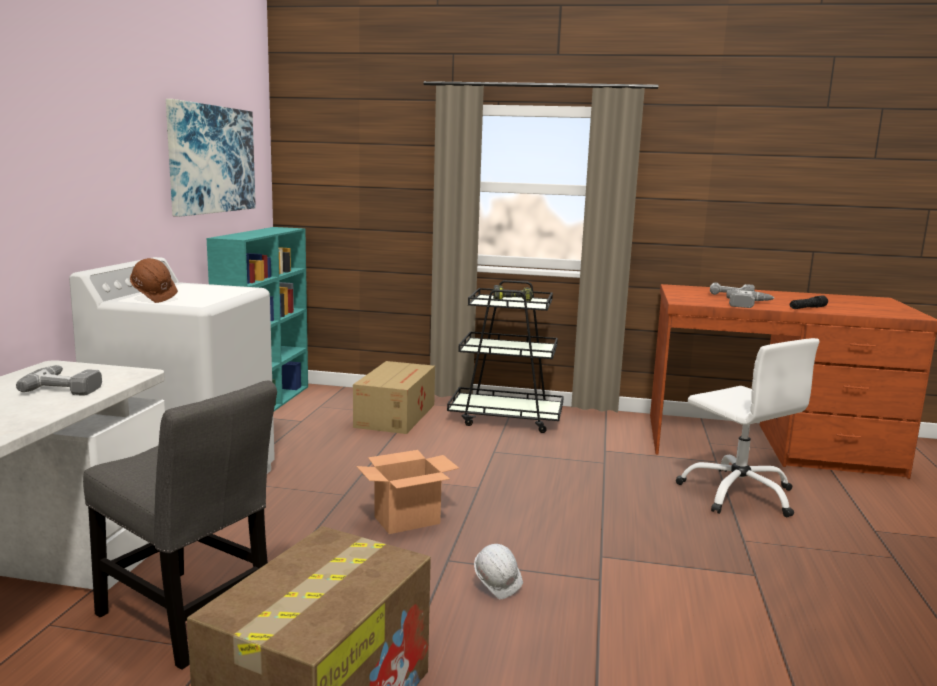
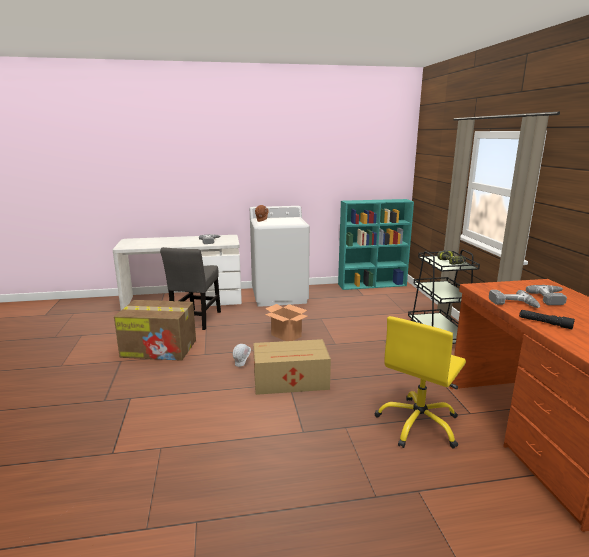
camera: 70 degrees right, 5 degrees up
(212, 159) = (353, 164): picture -> none
(396, 415) = (400, 310): cardboard box -> cardboard box (292, 380)
(738, 493) = (418, 424): white office chair -> yellow office chair

